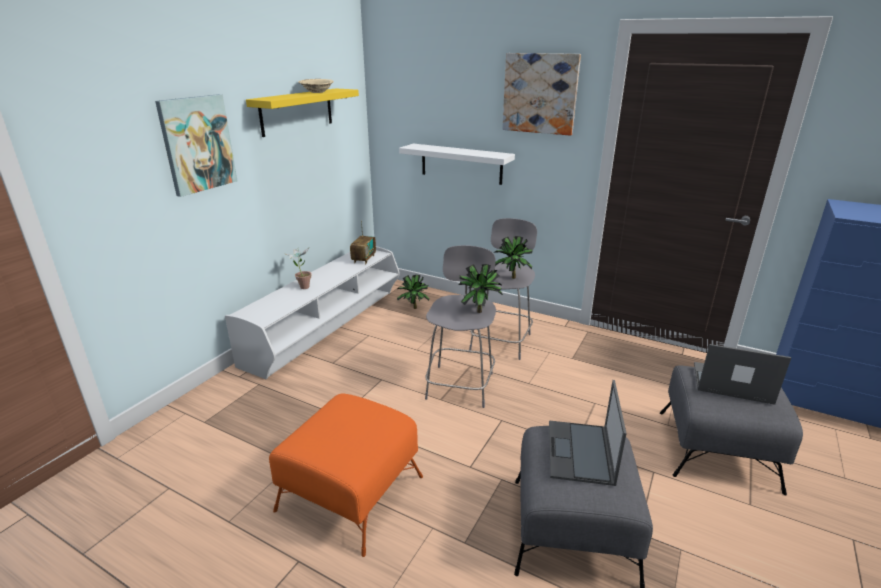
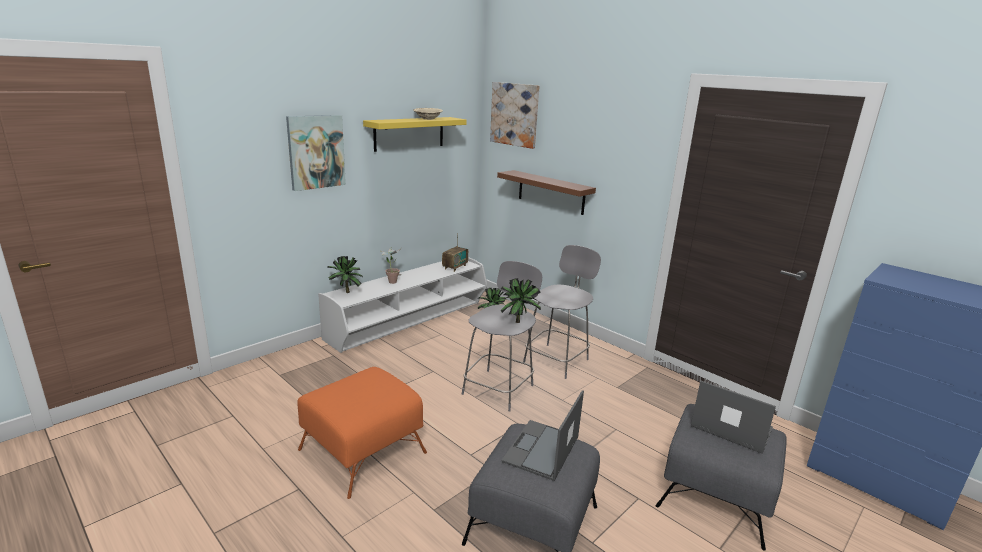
camera: 15 degrees right, 5 degrees down
(461, 164) = (551, 192): white shelf -> brown shelf
(512, 279) = (567, 301): potted plant -> potted plant (345, 293)
(540, 93) = (620, 135): picture -> picture (515, 114)

